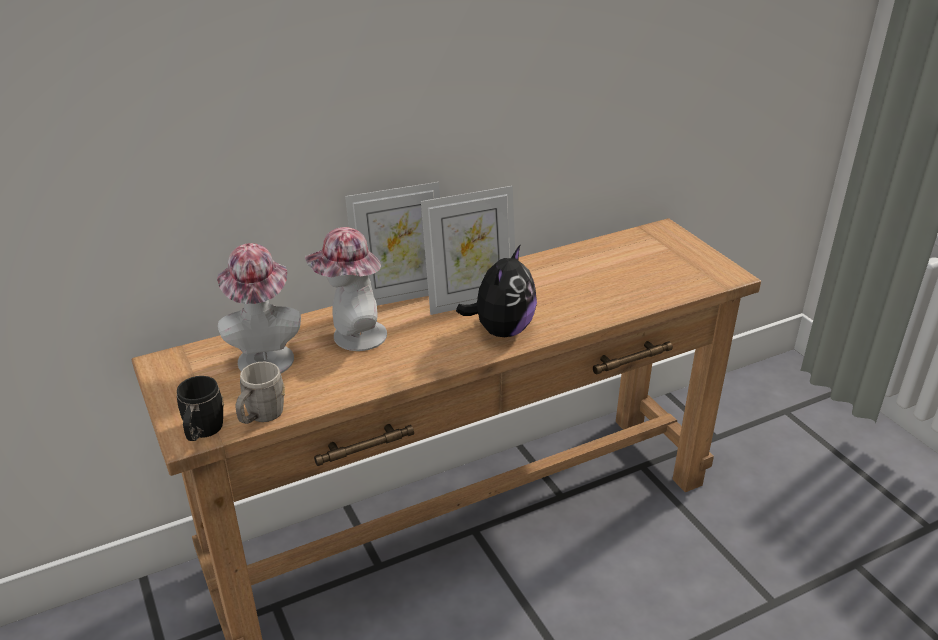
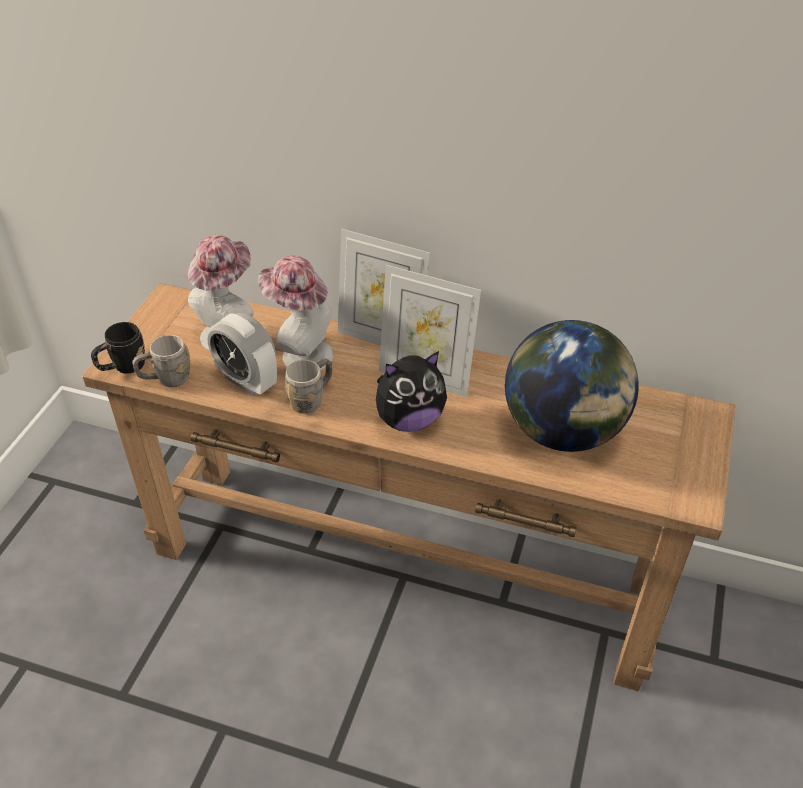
camera: 45 degrees right, 10 degrees up
(337, 378) = (247, 381): none -> alarm clock
(409, 359) = (312, 399): none -> grey mug
(605, 281) = (563, 431): none -> globe

